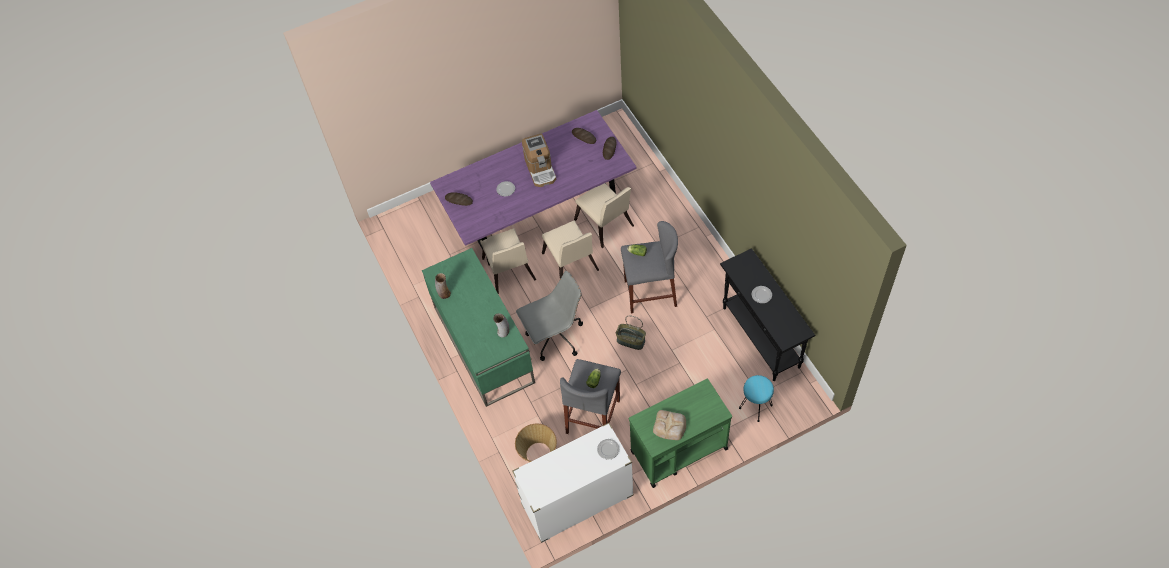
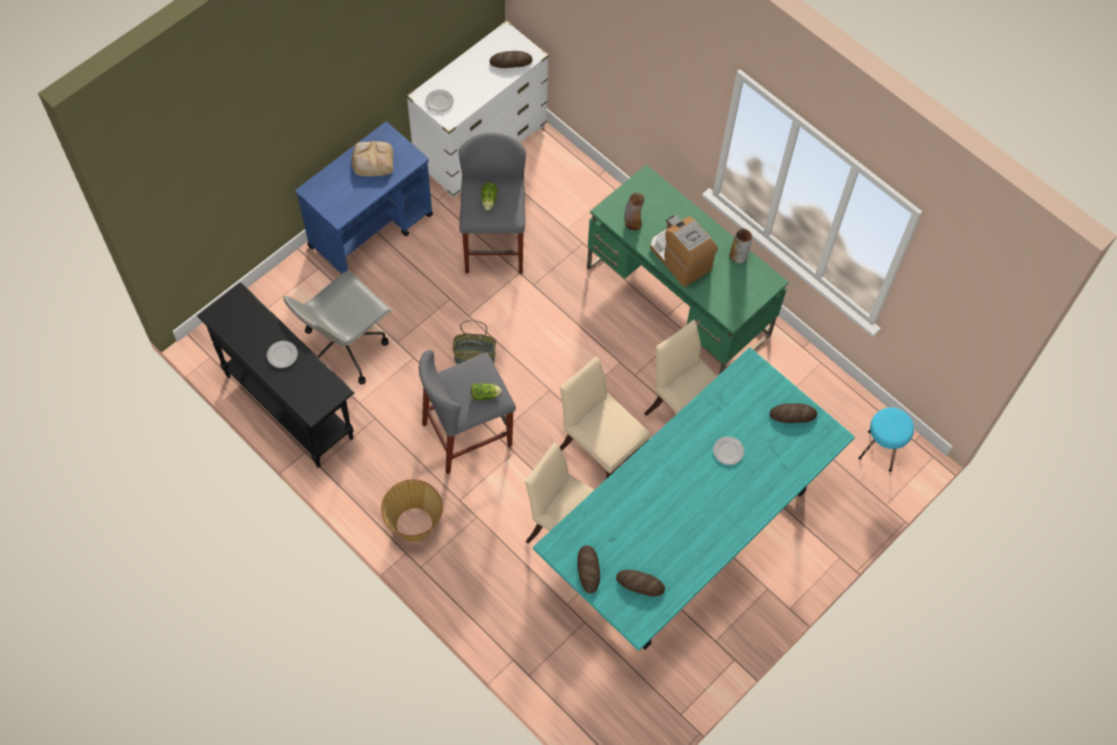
camera: 155 degrees right, 5 degrees up
(538, 212) = (686, 530): purple dining table -> turquoise dining table
(538, 454) = (548, 184): basket -> basket (414, 523)
(540, 169) = (688, 501): coffee machine -> coffee machine (680, 258)
(543, 471) = (511, 61): none -> bread
(554, 337) = (584, 335): grey office chair -> grey office chair (344, 347)
(678, 450) = (371, 230): green cart -> blue cart
(755, 406) = (281, 308): turquoise stool -> turquoise stool (880, 451)

